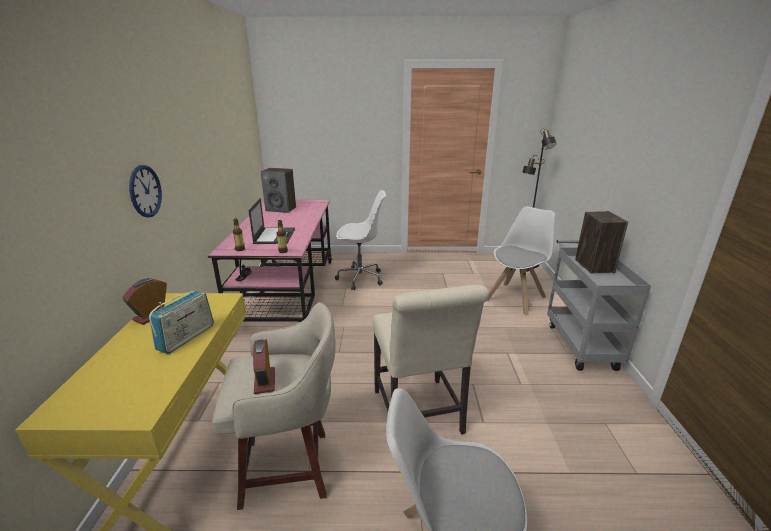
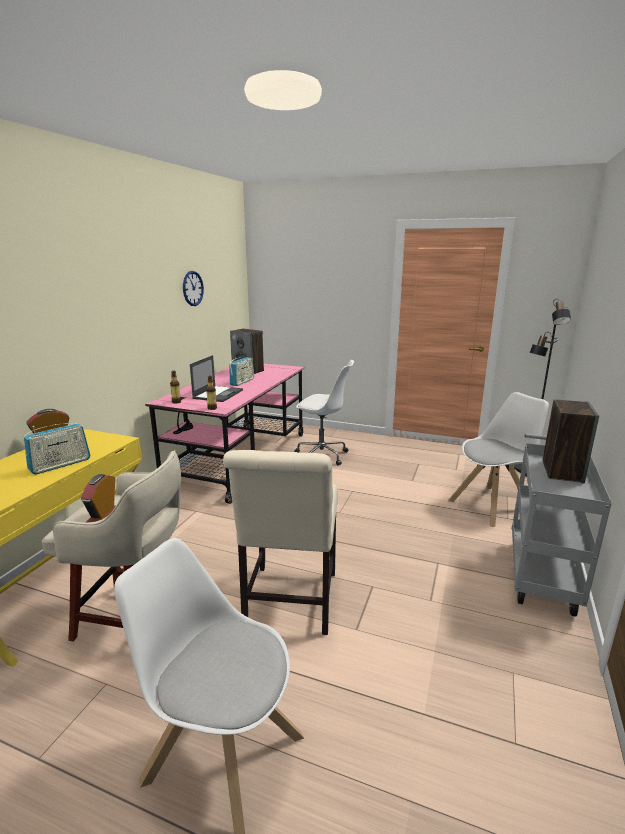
camera: 20 degrees right, 5 degrees down
(145, 191) = (76, 333): wall clock -> wall clock (192, 288)
(286, 221) = (242, 382): none -> radio

